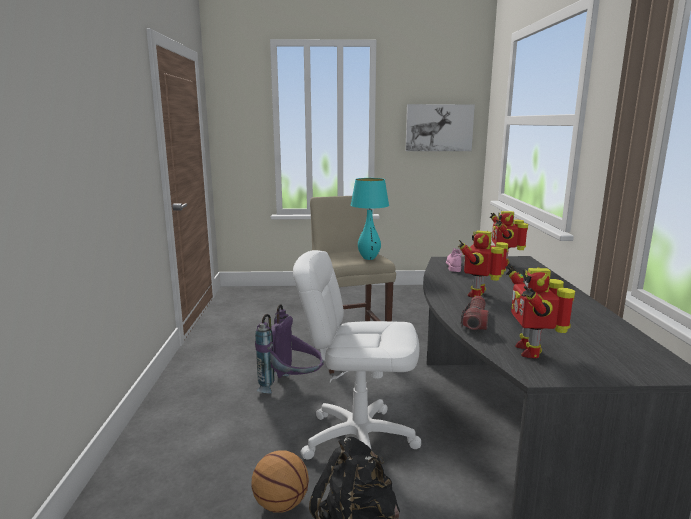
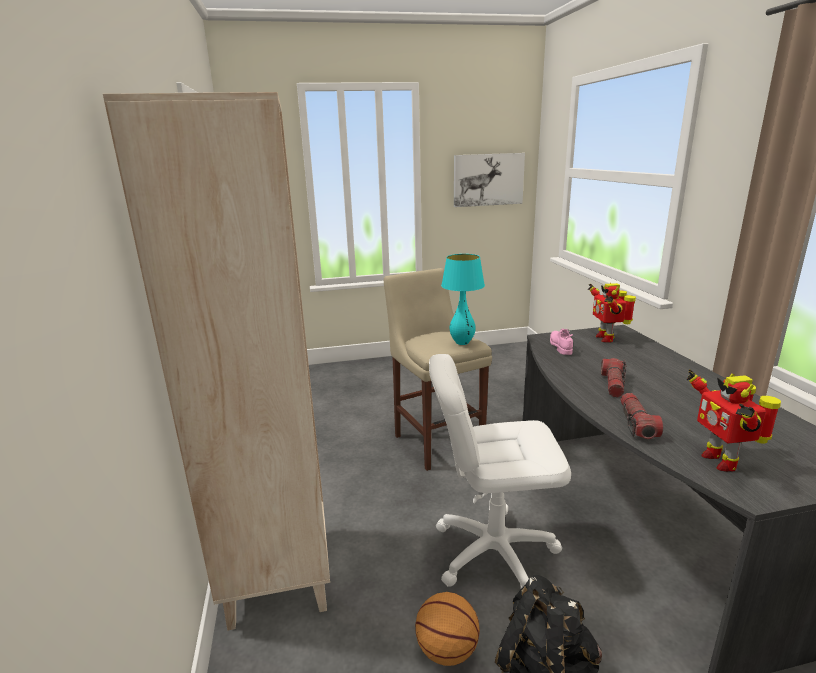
camera: 10 degrees left, 5 degrees up
(169, 431) = (278, 574): none -> beige bookcase
(292, 387) = (394, 494): purple backpack -> none
(479, 294) = (613, 384): toy robot -> flashlight

